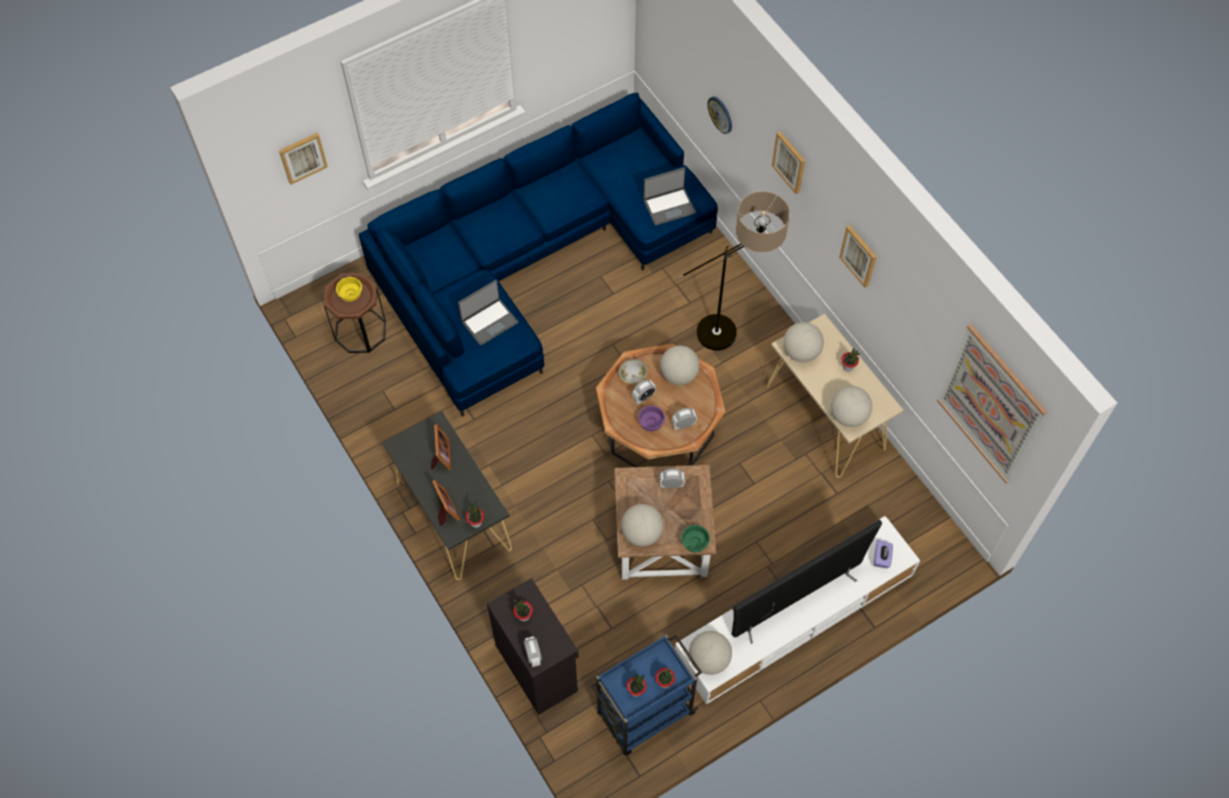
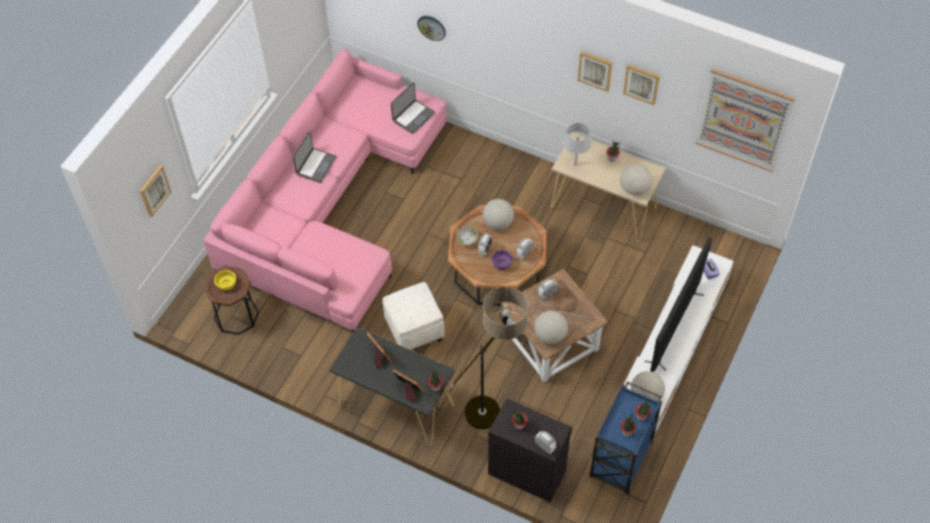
camera: 30 degrees left, 5 degrees down
(489, 321) = (341, 254): laptop -> laptop (315, 165)
(527, 446) = (415, 331): none -> white ottoman
(534, 260) = (331, 204): blue sofa -> pink sofa
(695, 542) = (590, 322): green bowl -> none
(732, 331) = (503, 184): floor lamp -> floor lamp (494, 405)
(789, 162) = (511, 31): picture -> picture (641, 83)
(801, 352) = (575, 164): globe -> grey table lamp

